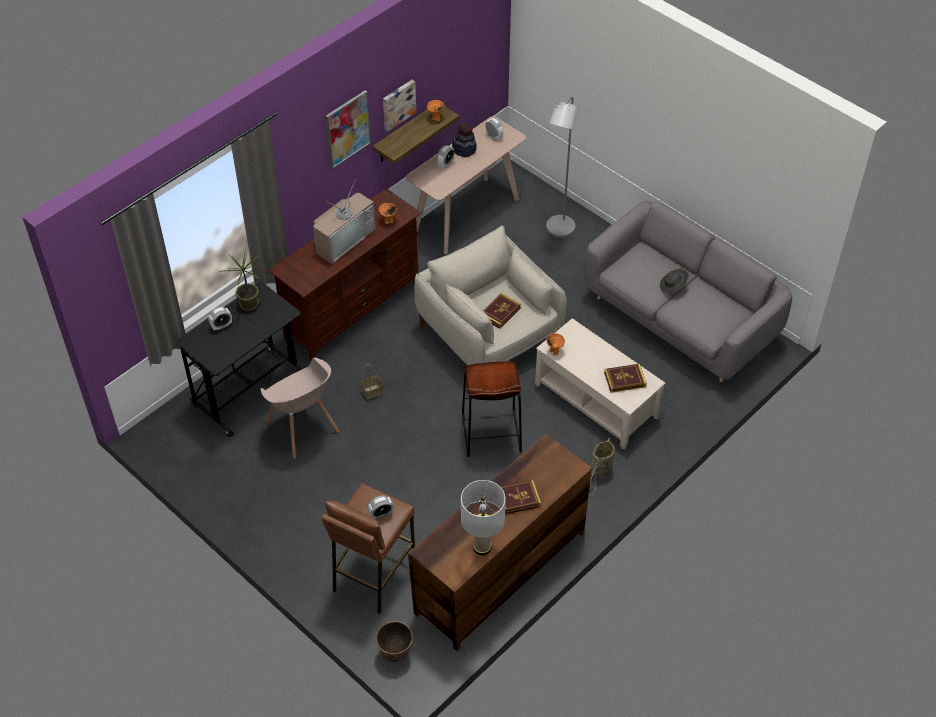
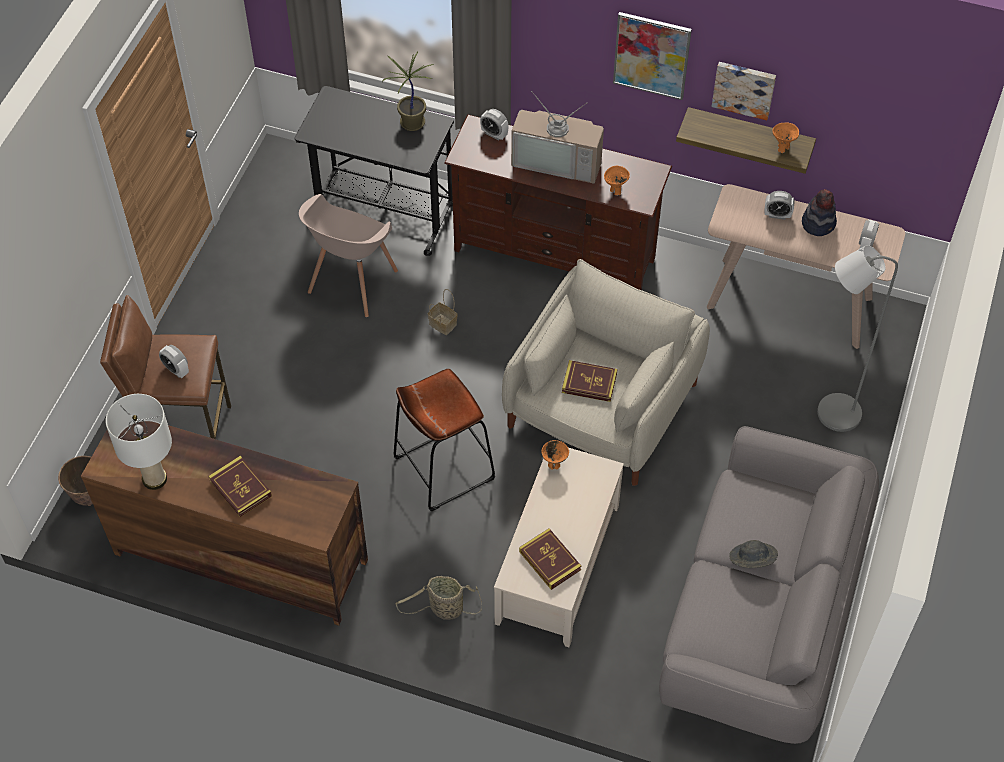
camera: 65 degrees right, 5 degrees up
(221, 326) = (367, 113): alarm clock -> alarm clock (494, 134)

